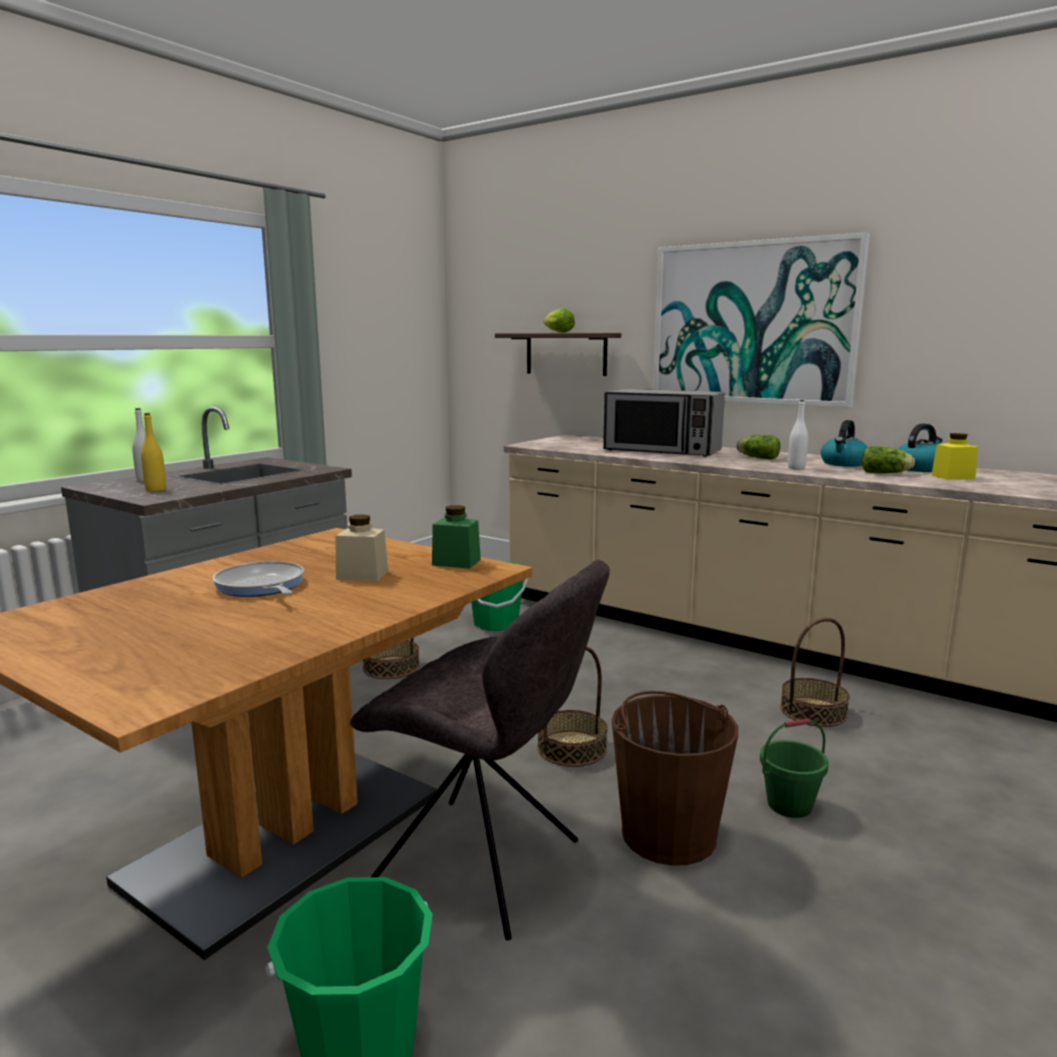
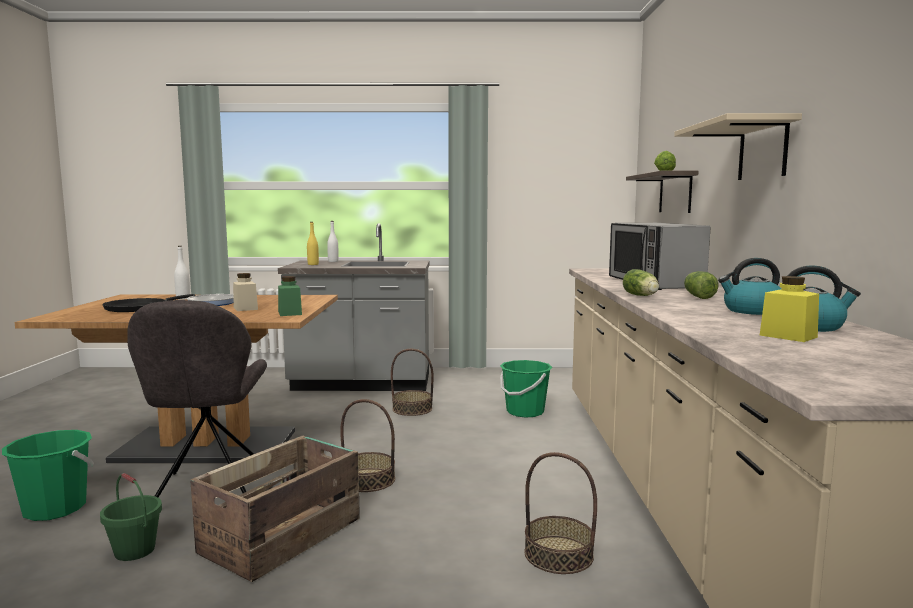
camera: 55 degrees right, 5 degrees down
(193, 628) = (139, 308): none -> black frying pan
(668, 834) = (284, 535): brown bucket -> crate
(752, 323) = (763, 150): picture -> beige shelf
(789, 805) = (366, 573): green bucket -> green bucket (134, 551)
(796, 468) = (673, 305): white bottle -> white bottle (183, 298)
(886, 473) = (732, 321): lettuce -> lettuce (641, 296)

